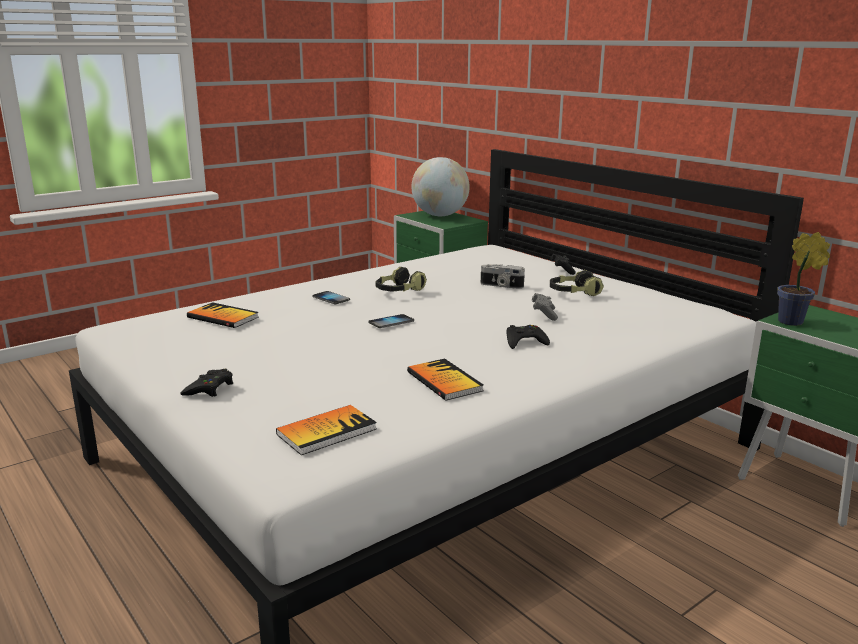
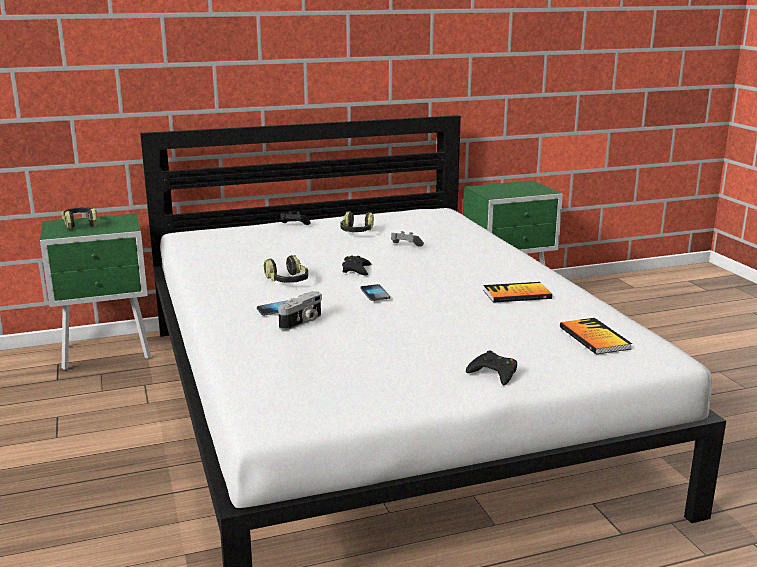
camera: 70 degrees left, 0 degrees up
(223, 317) = (292, 359): book -> none
(440, 215) = (80, 224): globe -> headphones
(501, 286) = (311, 248): camera -> camera (302, 322)
(525, 342) = (454, 261): black game controller -> black game controller (356, 270)
(794, 322) = (498, 194): potted plant -> none

